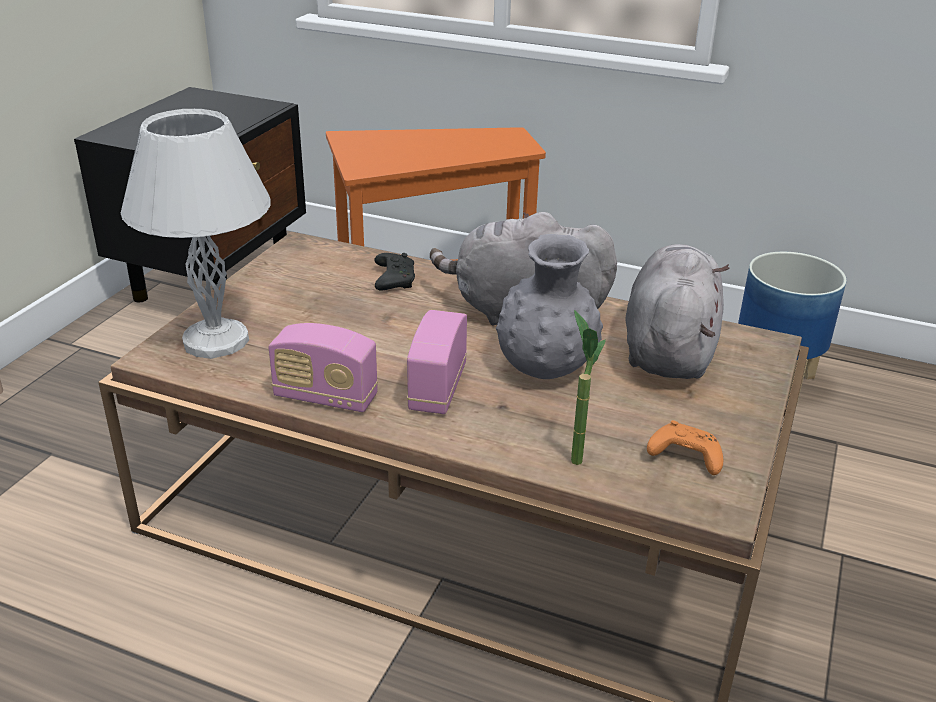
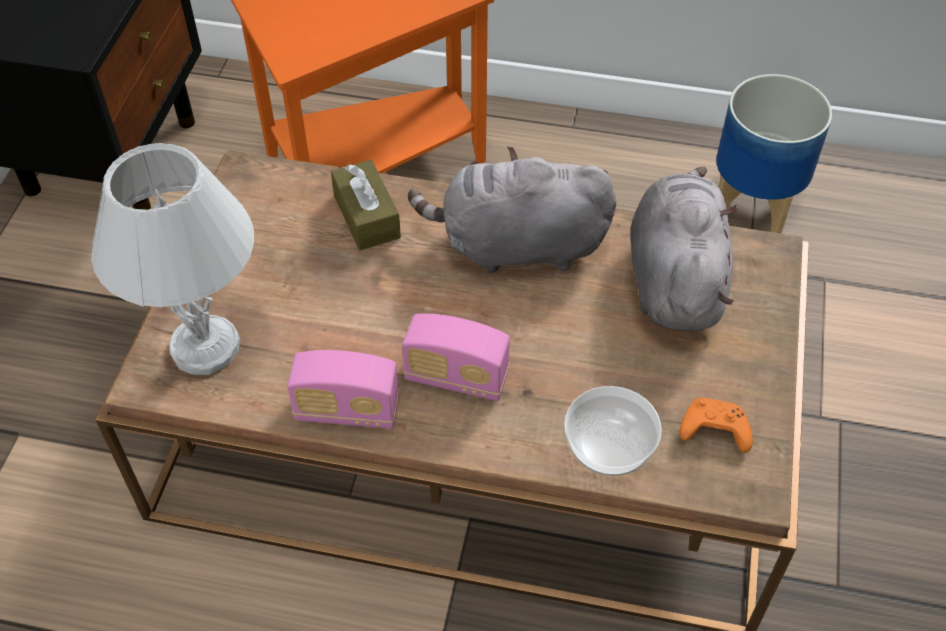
camera: 10 degrees left, 20 degrees up
(393, 280) = (366, 216): black game controller -> brown tissue box
(437, 388) = (456, 378): radio -> radio turned 75 degrees counterclockwise
(545, 370) = (558, 333): grey vase -> none
(575, 453) = (610, 445): potted plant -> bowl

